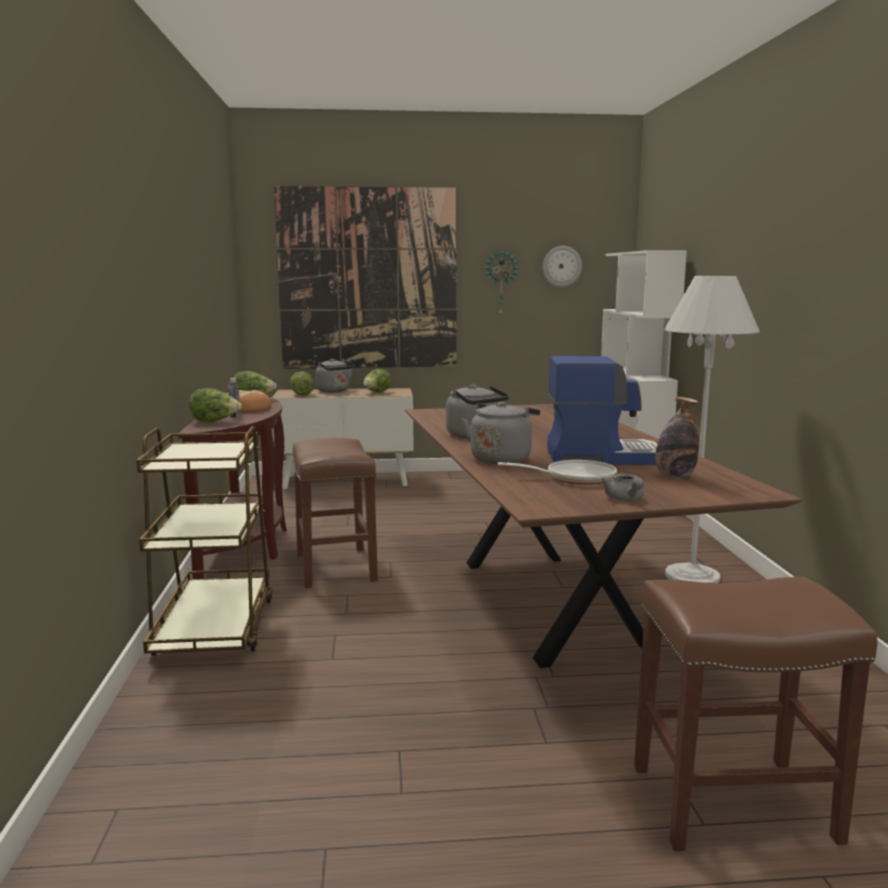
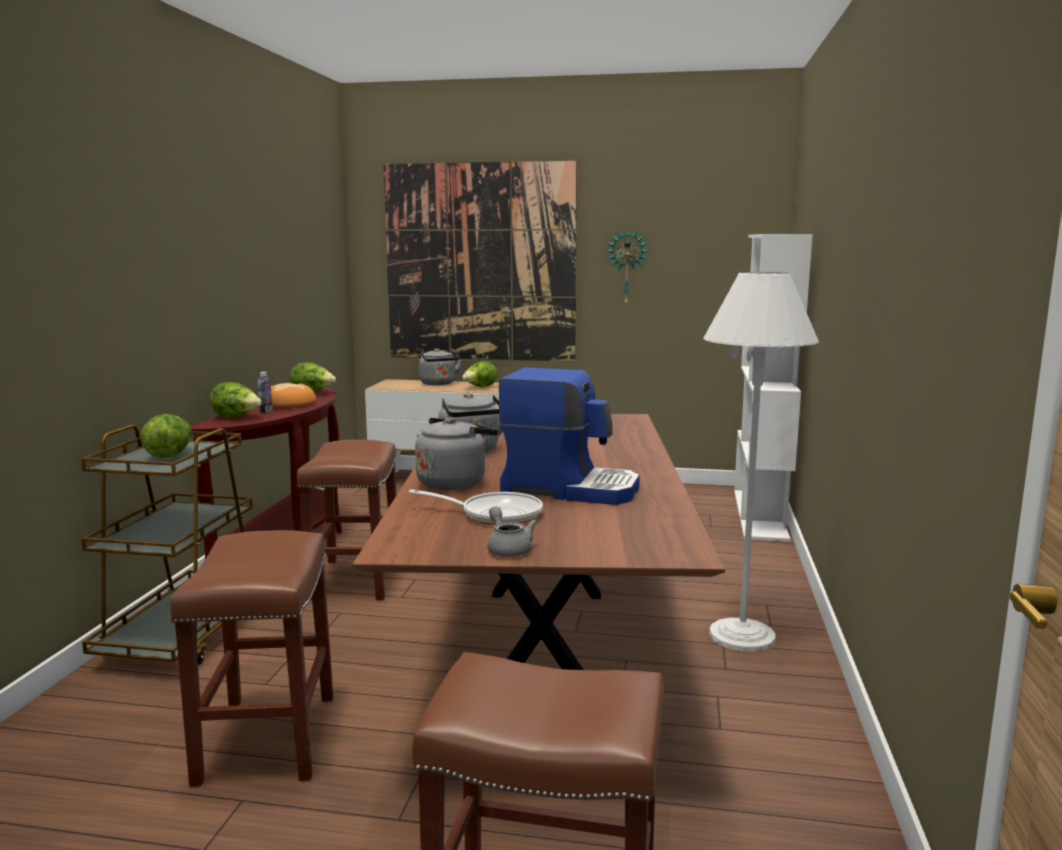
camera: 15 degrees right, 0 degrees up
(301, 394) = (400, 386): lettuce -> lettuce (170, 455)
(374, 699) = (267, 736): none -> brown stool
(561, 266) = (699, 249): wall clock -> none
(625, 499) = (508, 548): grey teapot -> grey teapot turned 150 degrees clockwise
(674, 477) = (613, 523): bottle -> none

